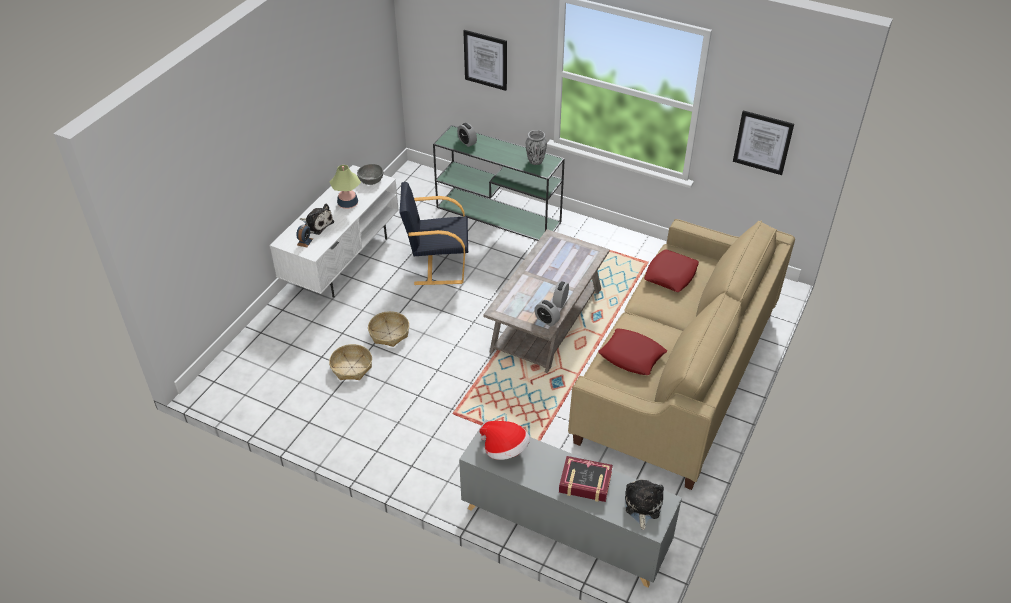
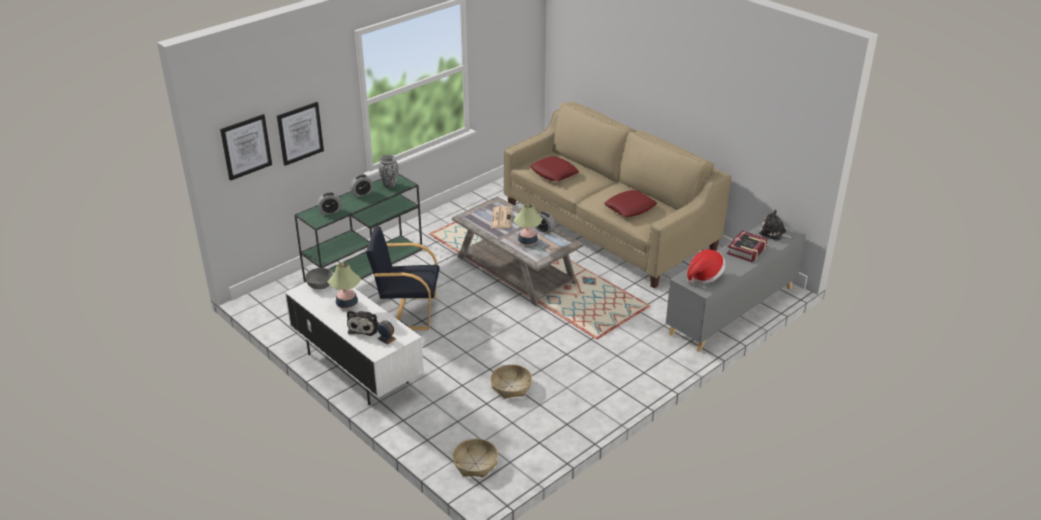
camera: 70 degrees left, 10 degrees down
(317, 224) = (364, 327): plush toy -> plush toy turned 135 degrees clockwise
(389, 333) = (480, 356): basket -> basket (475, 463)
(437, 265) = (407, 312): black armchair -> black armchair turned 75 degrees clockwise
(530, 295) = (527, 242): none -> table lamp
(547, 320) = (561, 240): alarm clock -> alarm clock (362, 193)
(566, 263) = (501, 217): none -> newspaper
(763, 142) = (508, 63): picture -> picture (246, 147)

